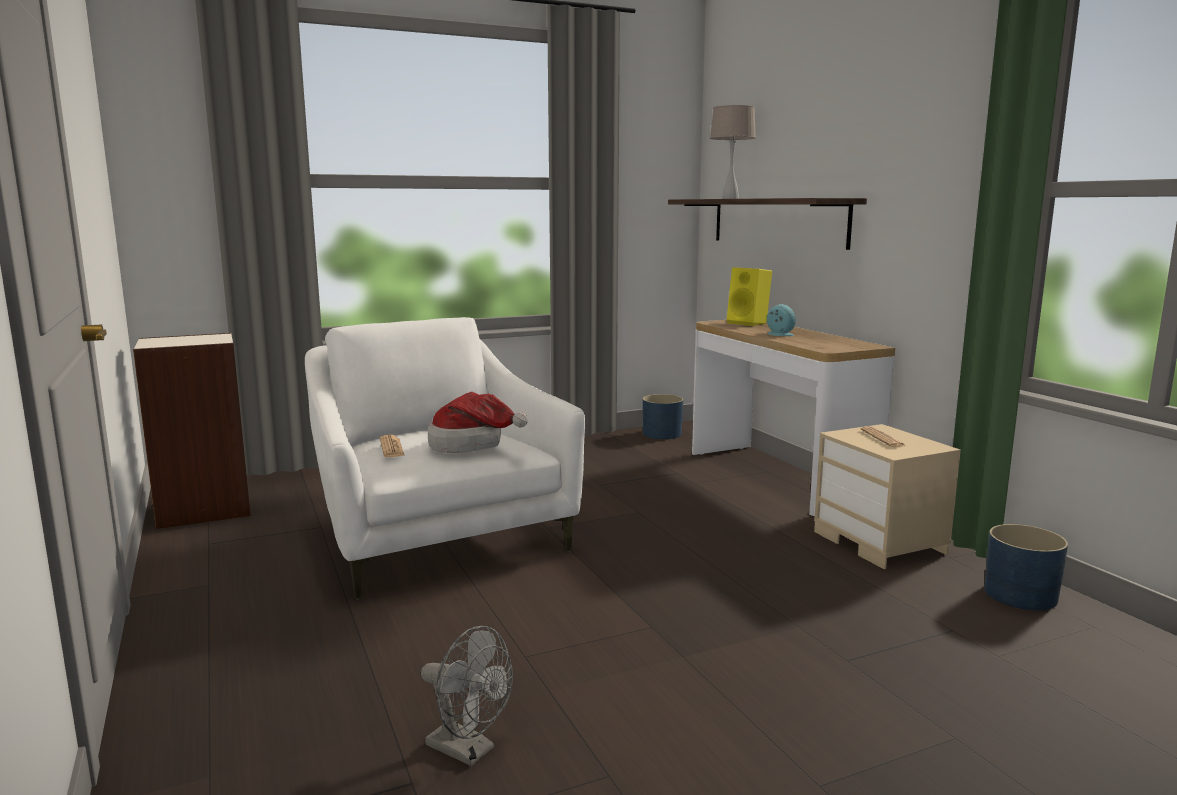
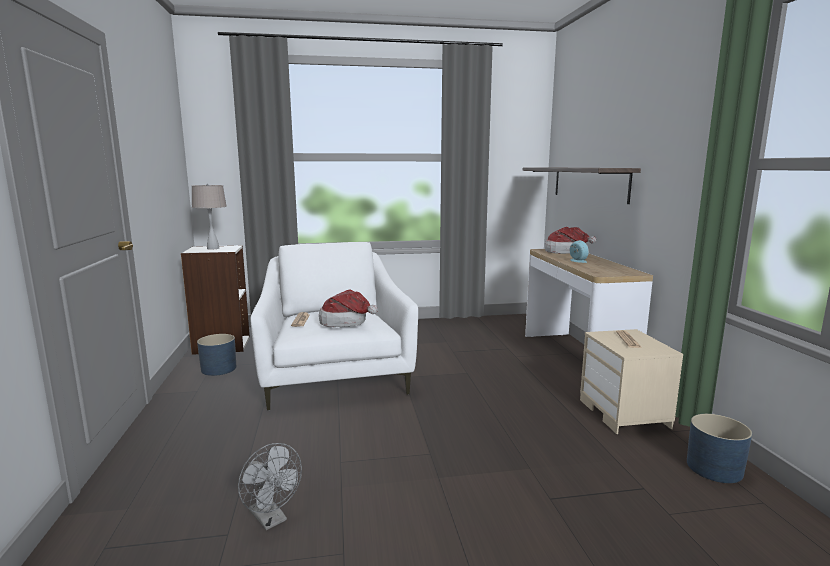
camera: 15 degrees right, 0 degrees up
(661, 434) = (513, 320): blue planter -> blue planter (218, 369)
(730, 198) = (560, 167): beige table lamp -> beige table lamp (213, 248)
(749, 323) = (565, 251): yellow speaker -> hat

